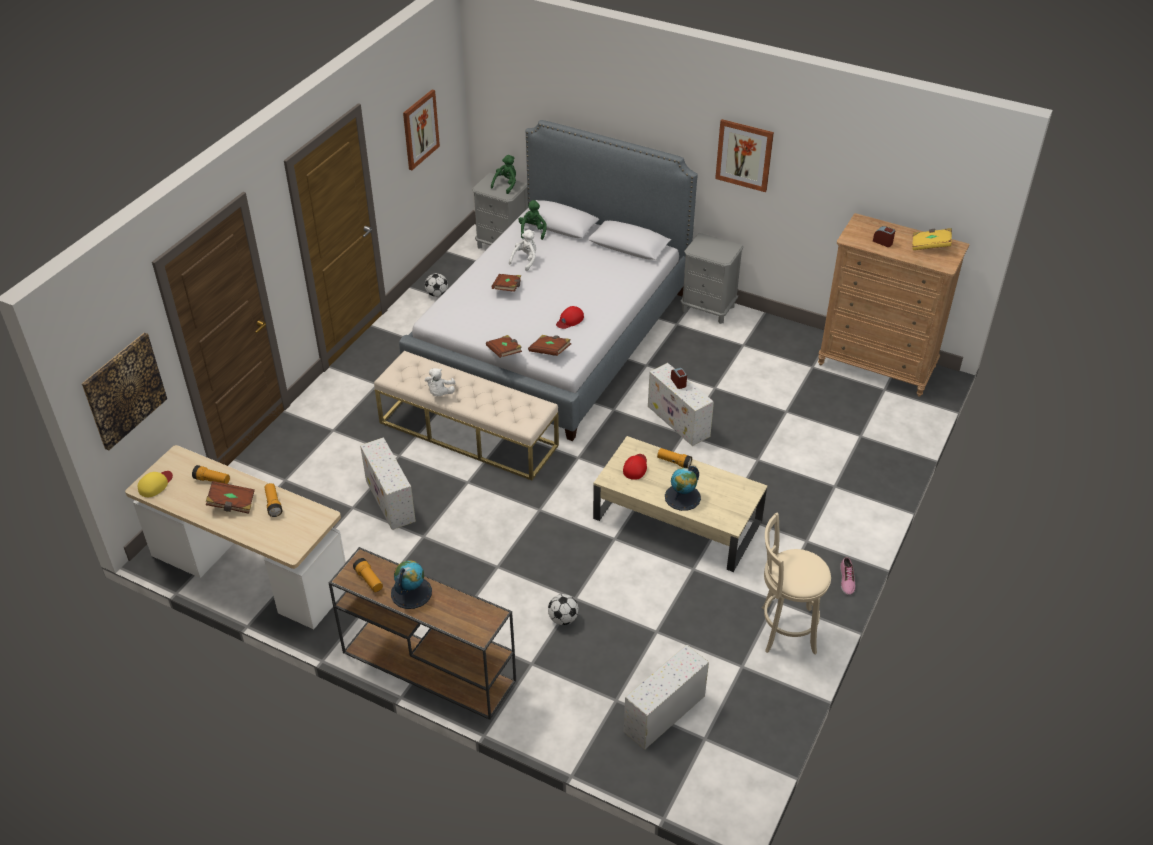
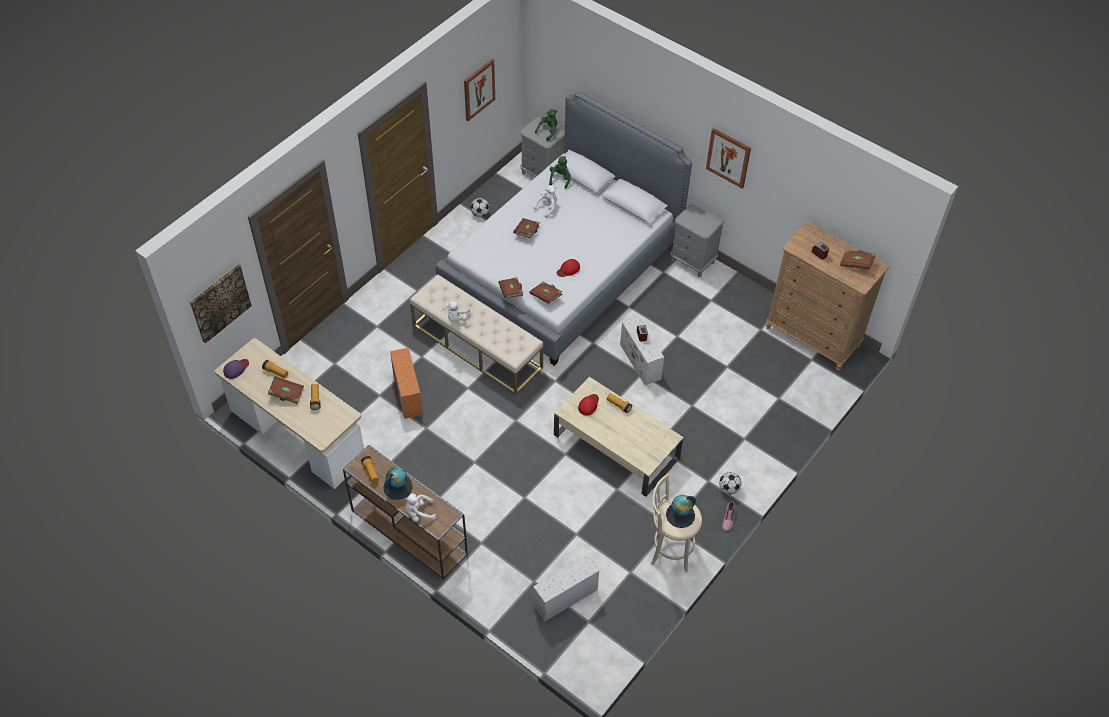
camera: 10 degrees right, 10 degrees up
(155, 484) = (236, 369): yellow cap -> purple cap
(390, 501) = (408, 394): white storage box -> orange storage box
(449, 620) = (419, 513): none -> white plush toy
(563, 619) = (512, 512): football -> football (728, 488)
(682, 497) = (617, 436): globe -> globe (680, 515)
(930, 246) = (856, 263): yellow book -> brown book

